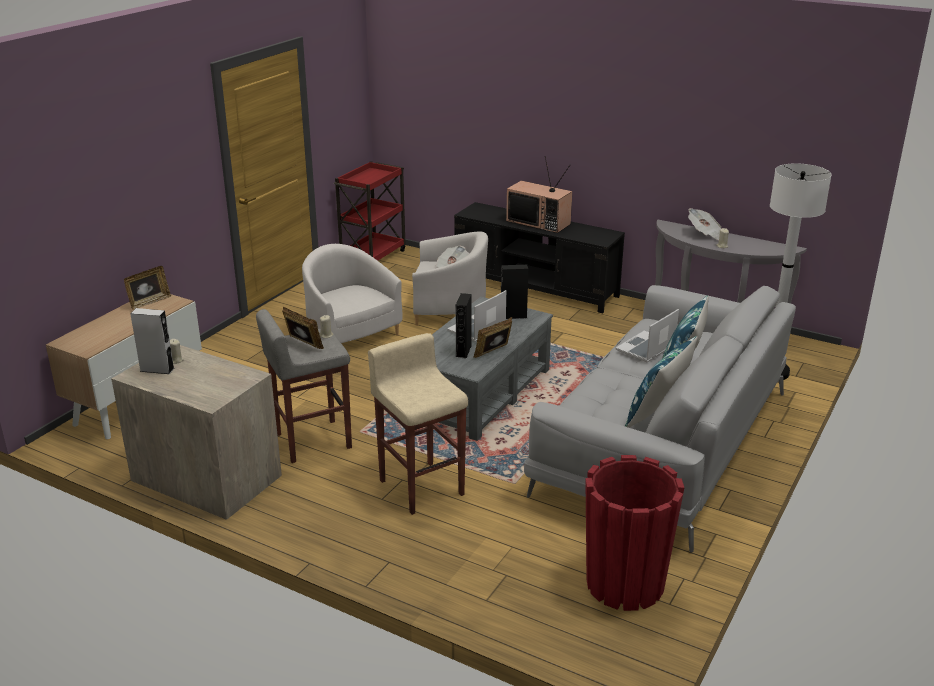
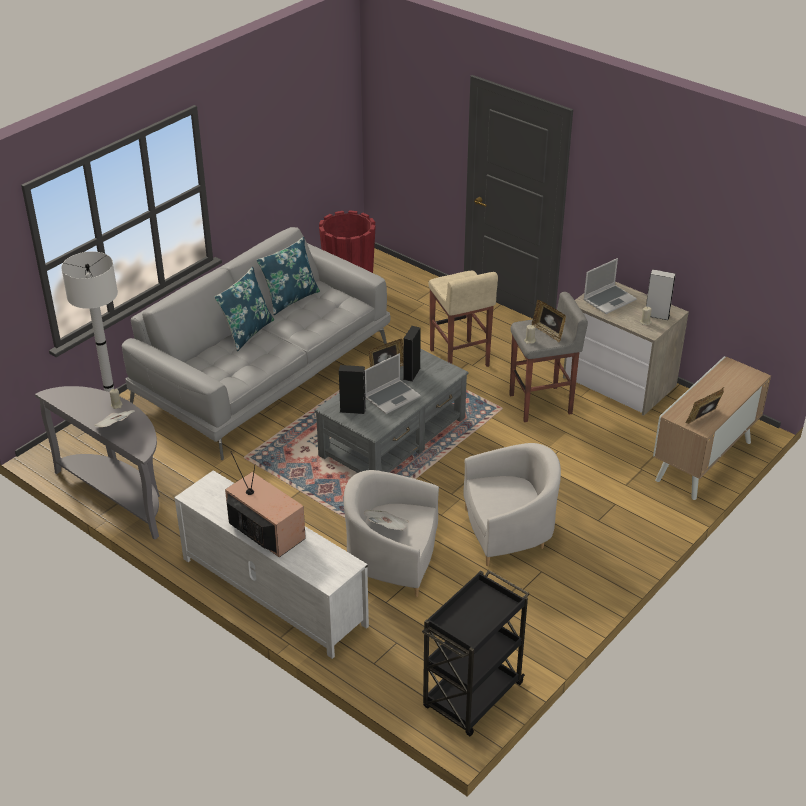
camera: 170 degrees left, 10 degrees up
(350, 334) = (508, 531): white armchair -> white armchair turned 75 degrees counterclockwise
(373, 256) = (472, 697): red cart -> black cart
(536, 287) = (273, 591): black tv stand -> white tv stand
(646, 348) = (258, 355): laptop -> laptop (609, 300)

